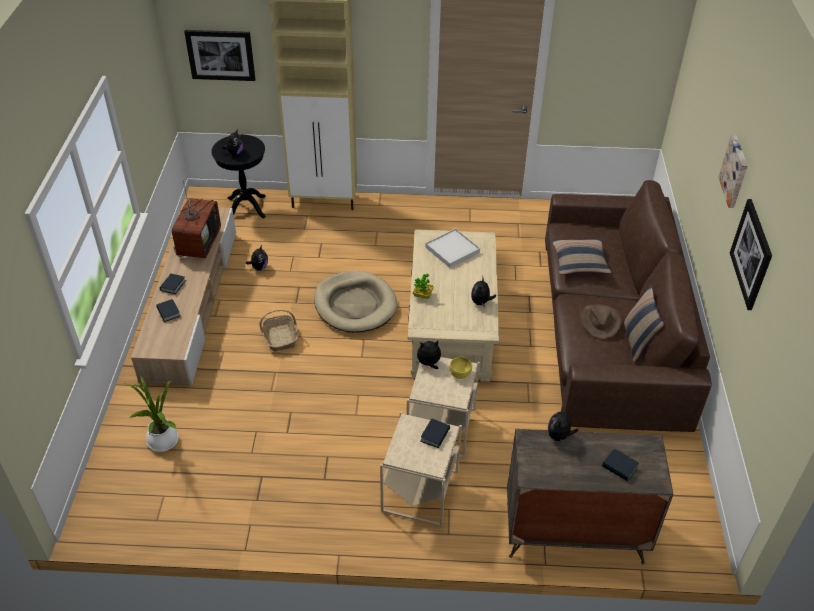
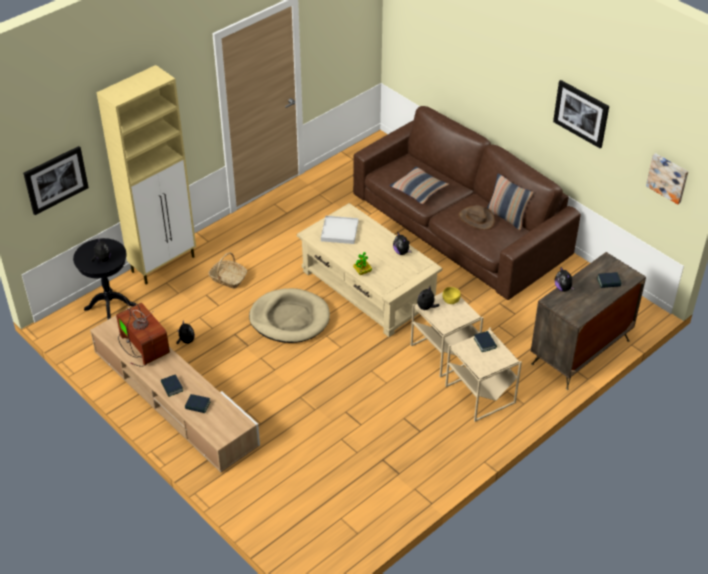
camera: 45 degrees left, 0 degrees up
(162, 443) = (293, 492): potted plant -> none
(280, 337) = (271, 374): basket -> basket (228, 278)
(735, 171) = (526, 68): picture -> picture (668, 177)

